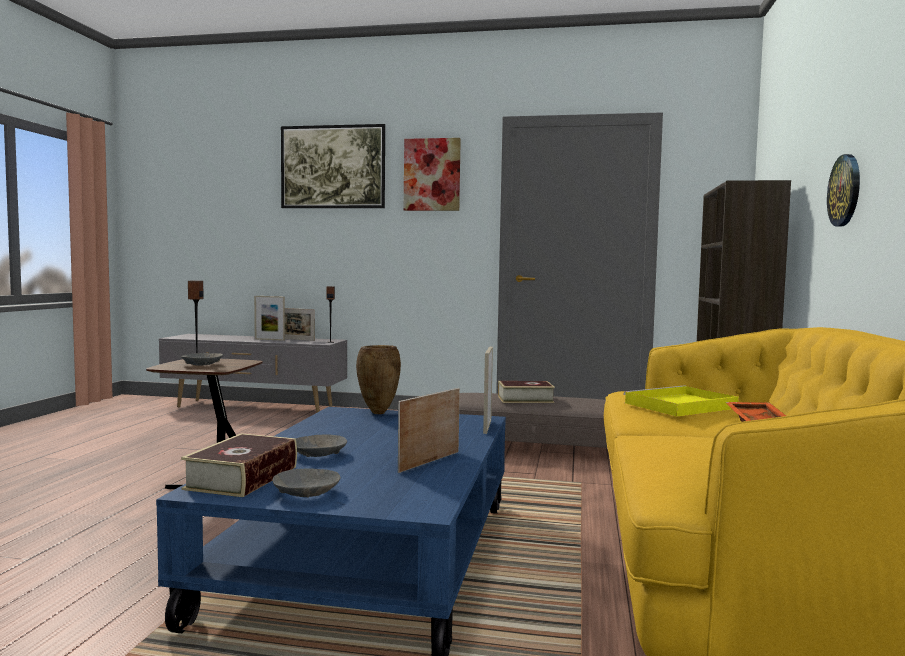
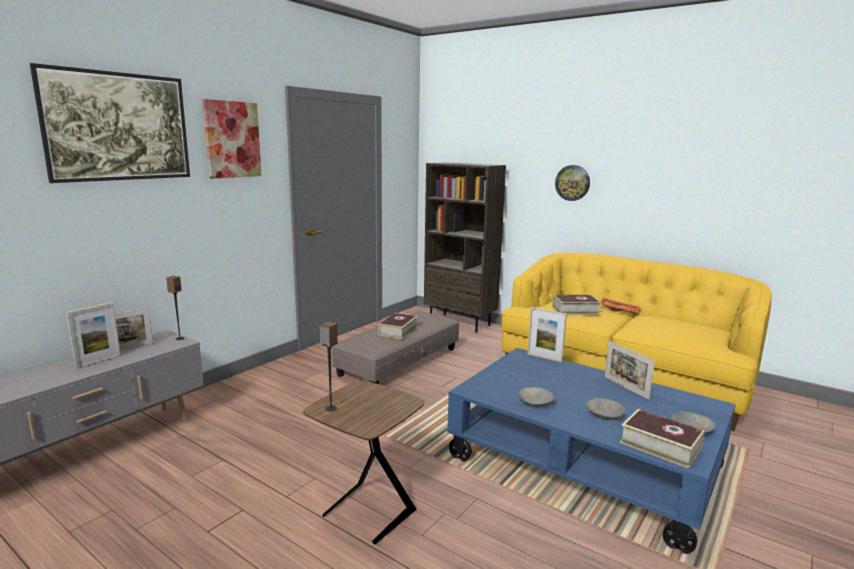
camera: 65 degrees left, 10 degrees up
(202, 365) = (371, 408): grey bowl -> grey bowl (535, 403)
(377, 413) = (486, 379): brown vase -> none
(679, 406) = (575, 310): yellow tray -> book

